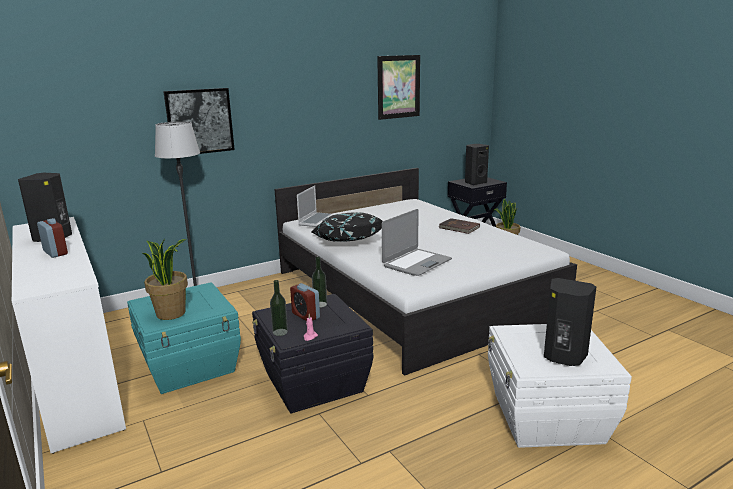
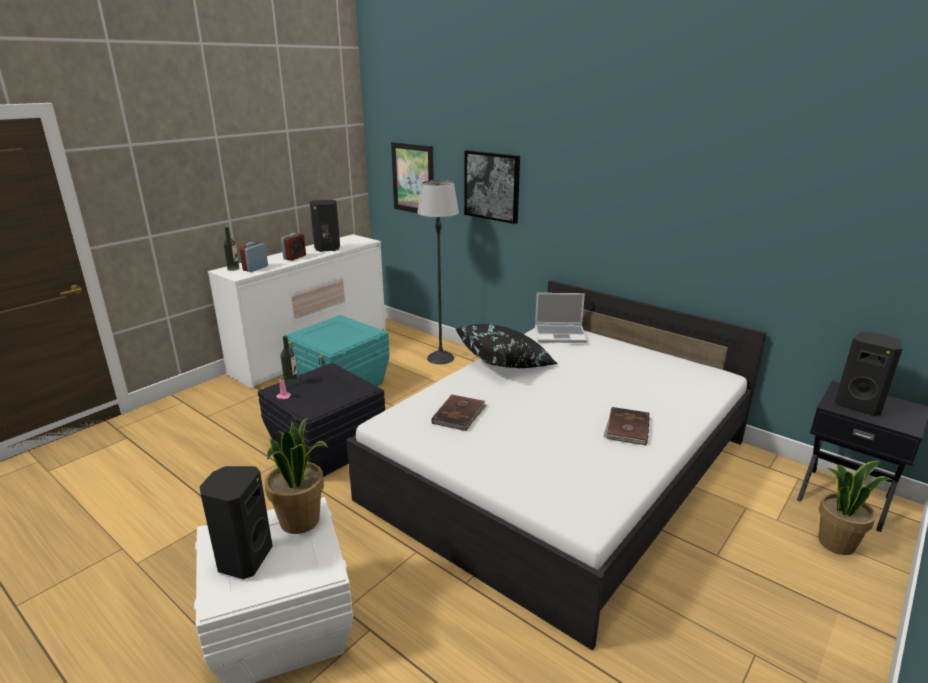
camera: 70 degrees right, 5 degrees up
(171, 313) = (319, 334): potted plant -> potted plant (301, 521)
(305, 315) = (327, 386): alarm clock -> alarm clock (255, 268)
(320, 304) = (352, 387): bottle -> bottle (233, 269)
(398, 87) = (757, 195): picture -> picture (413, 178)
(416, 263) = (459, 414): laptop -> brown book

